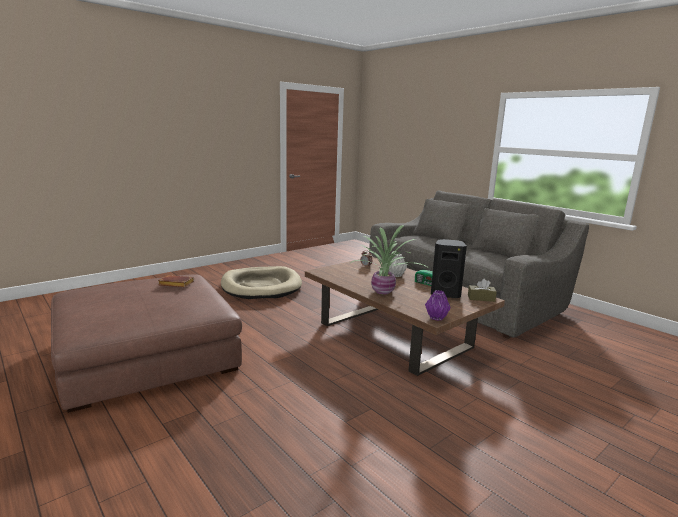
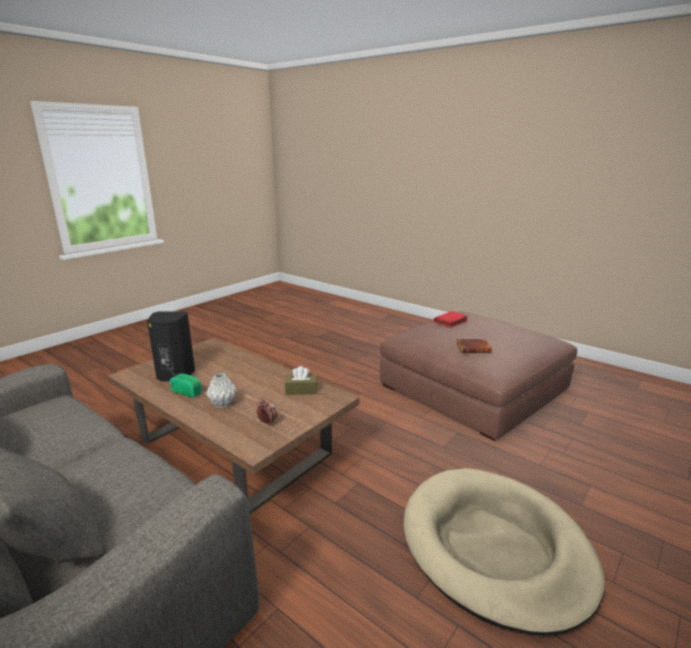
camera: 170 degrees right, 5 degrees up
(138, 312) = (450, 321): none -> red book
(384, 292) = (249, 370): potted plant -> none
(436, 318) = (207, 345): purple vase -> none
(481, 298) = (135, 374): brown tissue box -> brown tissue box (301, 390)

